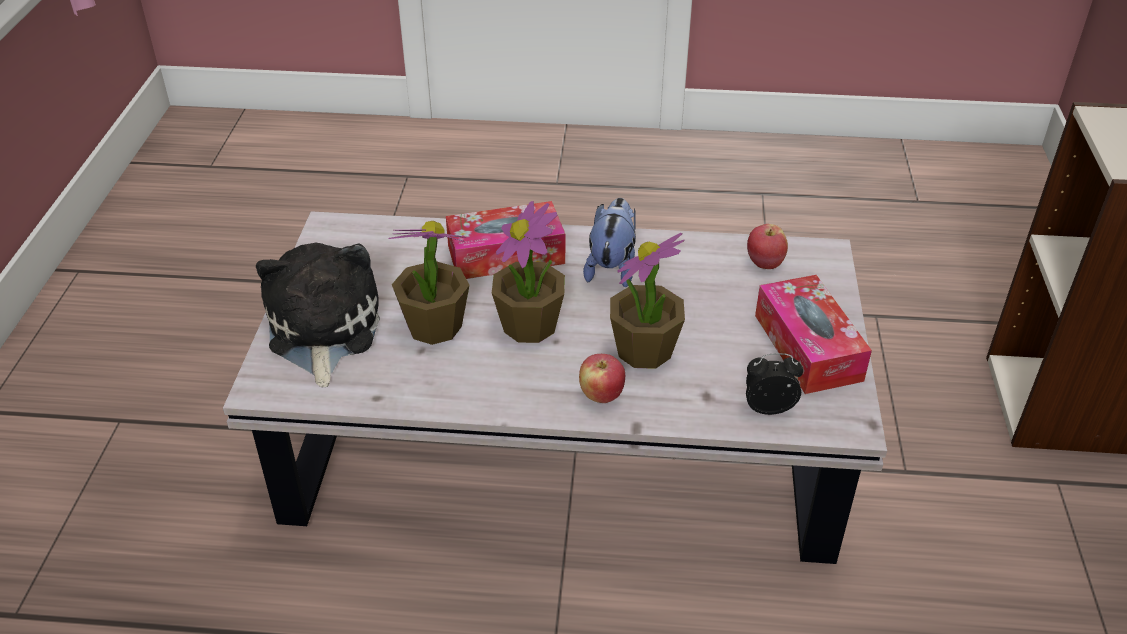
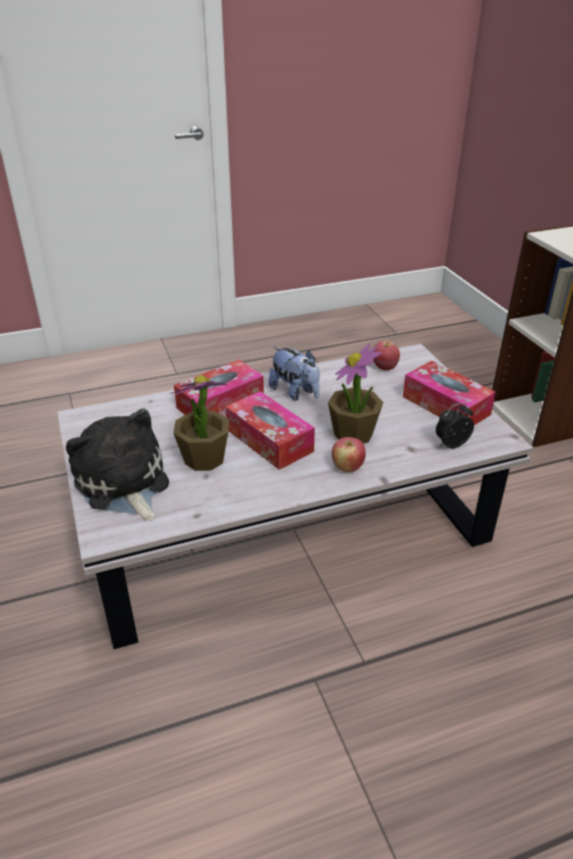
camera: 25 degrees left, 5 degrees down
(530, 326) = (269, 440): potted plant -> tissue box
(612, 267) = (295, 392): plush toy -> plush toy turned 150 degrees clockwise

